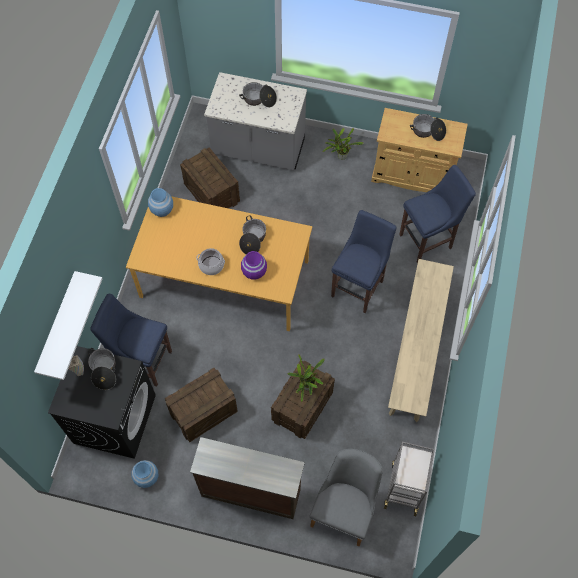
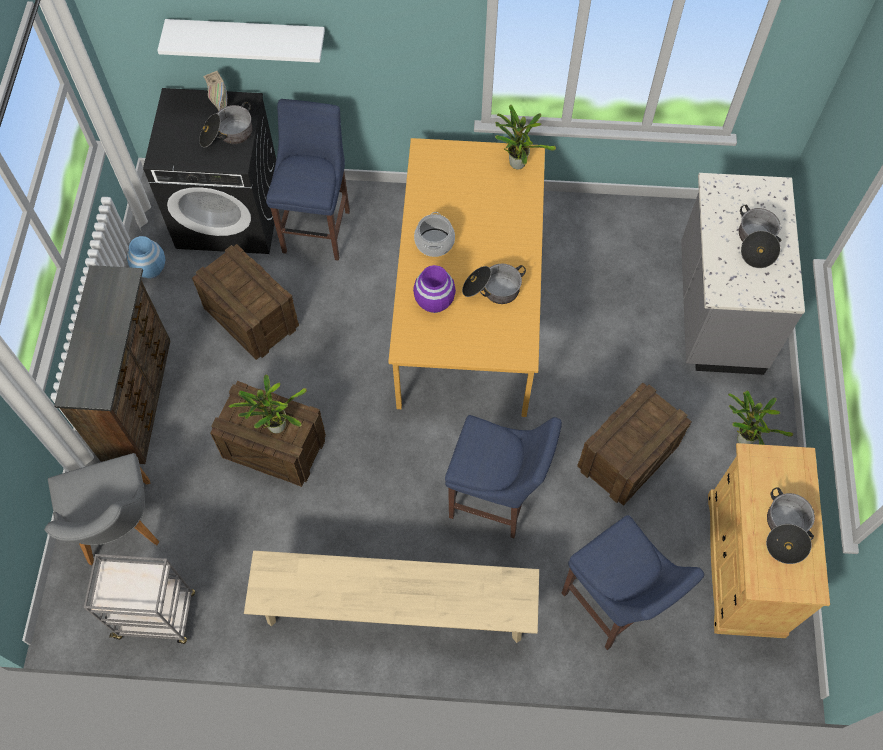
camera: 80 degrees right, 0 degrees up
(162, 210) = (516, 162): blue vase -> potted plant
(212, 193) = (614, 260): crate -> crate (627, 457)
(345, 508) = (119, 531): grey chair -> grey chair turned 60 degrees clockwise

